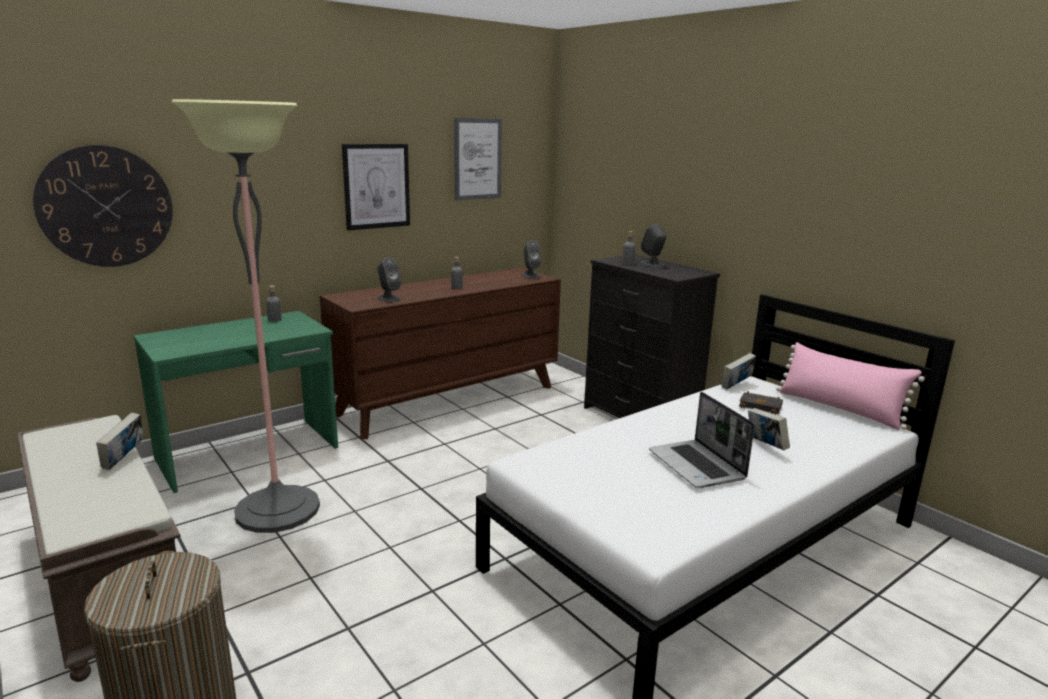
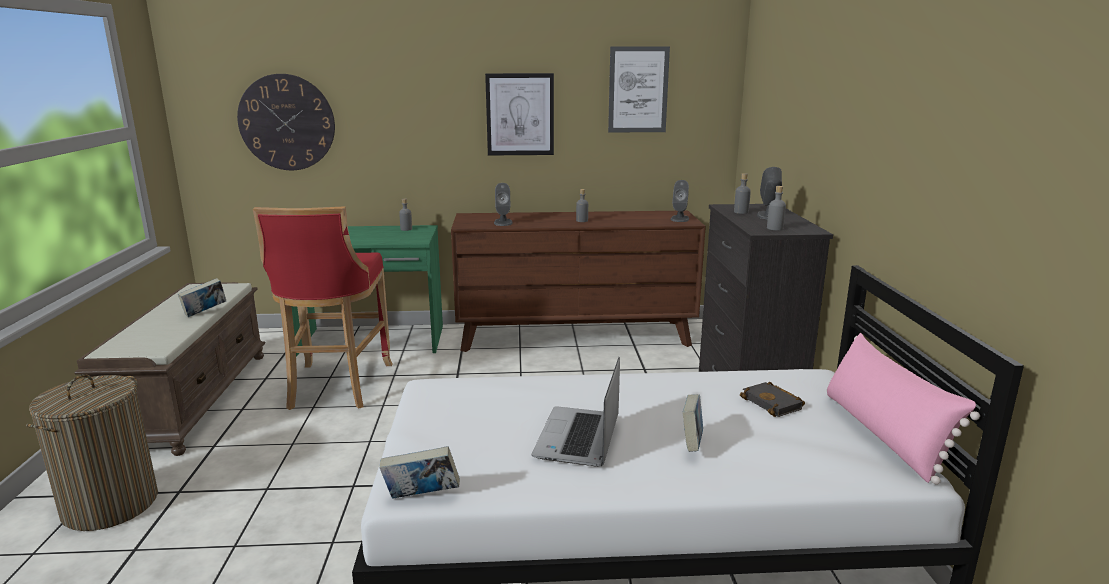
camera: 35 degrees right, 0 degrees up
(277, 509) = (336, 387): floor lamp -> red stool
(679, 274) = (775, 228): none -> grey bottle
(736, 386) = (784, 375): book -> book (421, 497)

